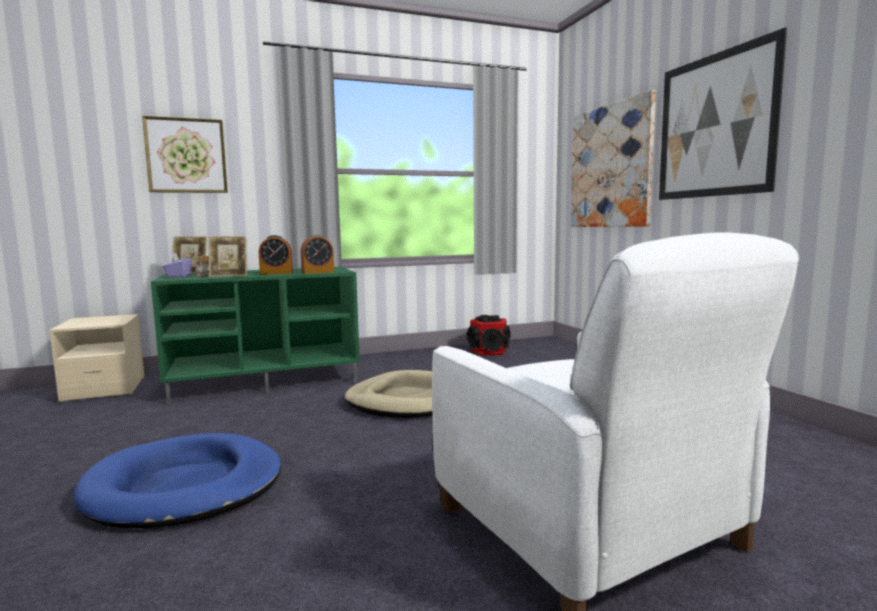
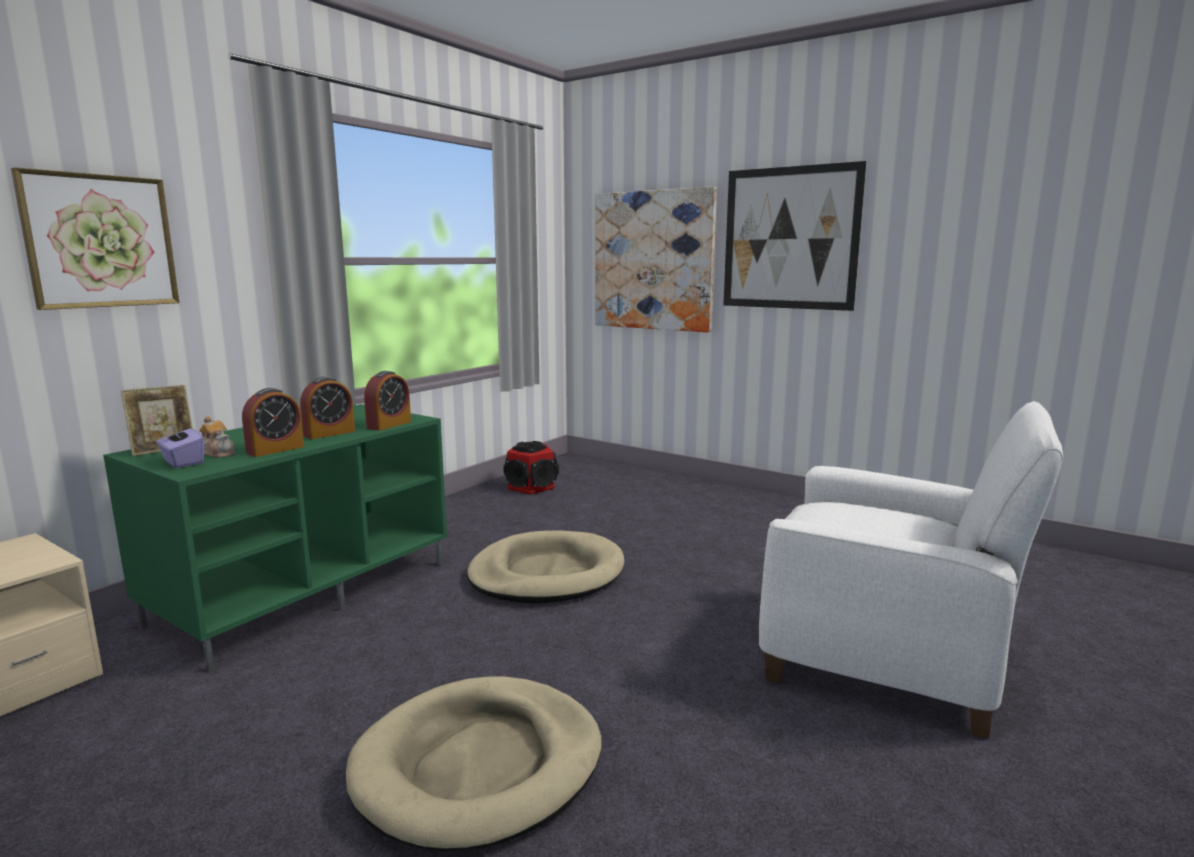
camera: 35 degrees left, 5 degrees up
(185, 486) = (479, 765): blue dog bed -> beige dog bed
(229, 276) = (275, 450): picture frame -> alarm clock

